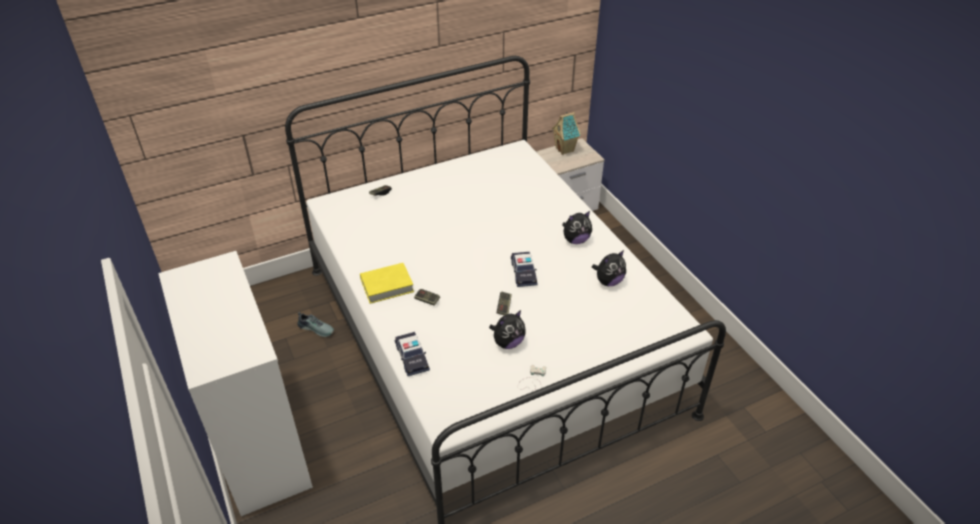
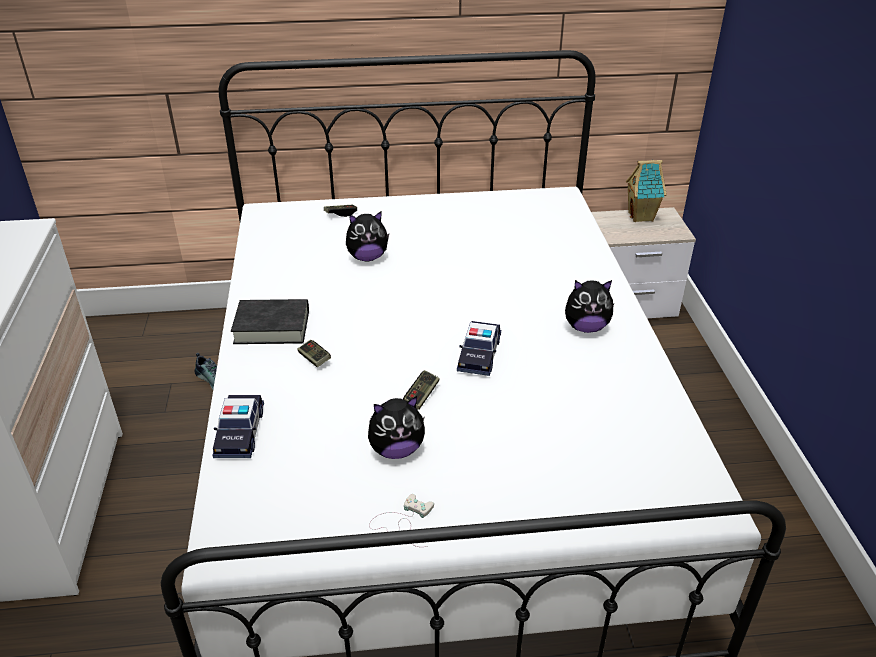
camera: 20 degrees right, 5 degrees down
(387, 286) = (272, 327): yellow book -> black book
(608, 281) = (610, 398): plush toy -> plush toy (367, 257)

